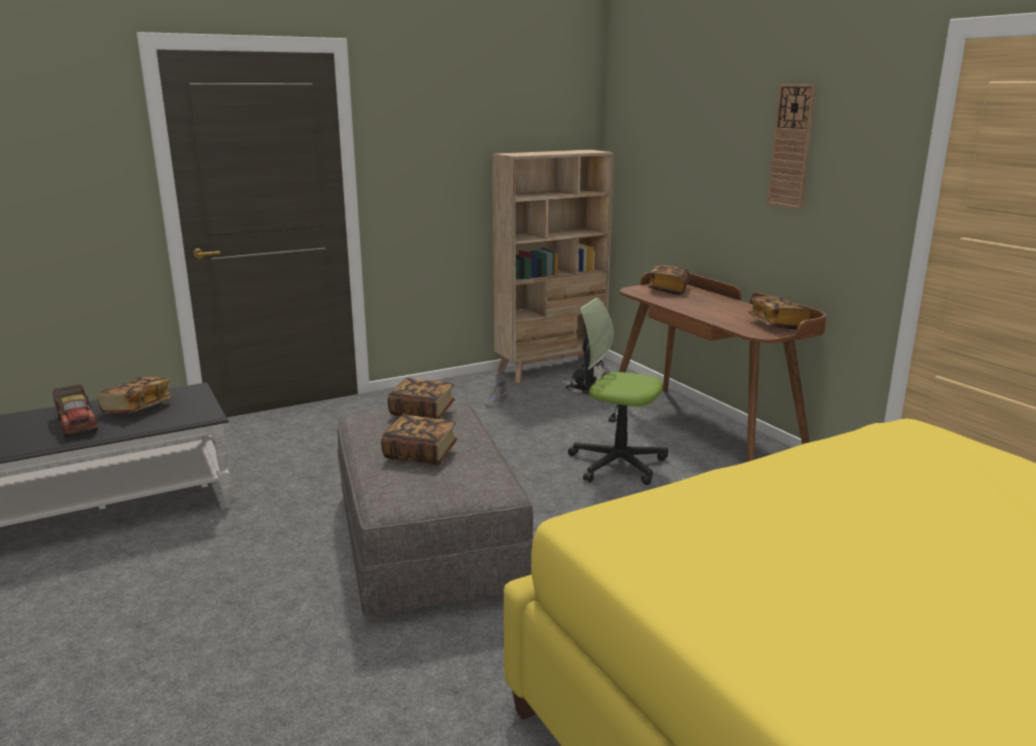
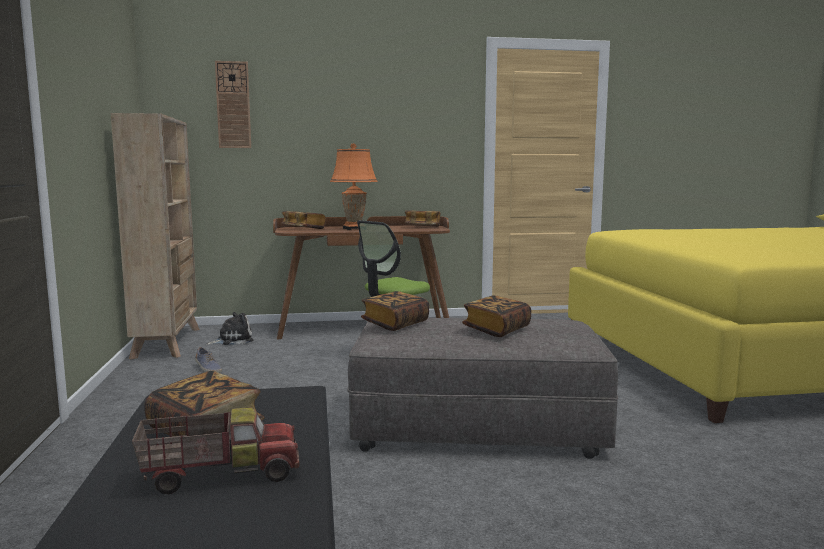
camera: 70 degrees left, 10 degrees down
(701, 304) = (354, 229): none -> orange table lamp
(791, 146) = (385, 110): wall clock -> wall clock (233, 105)

